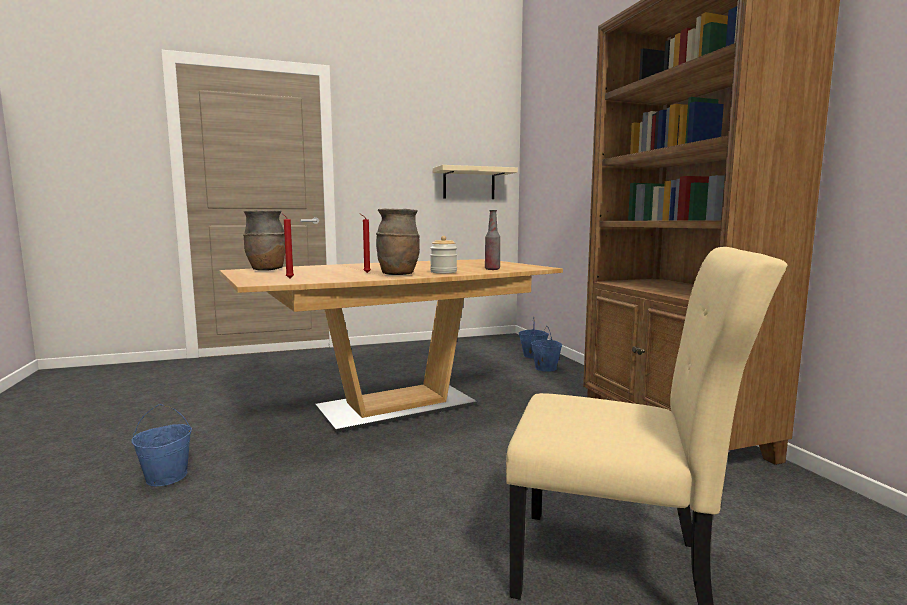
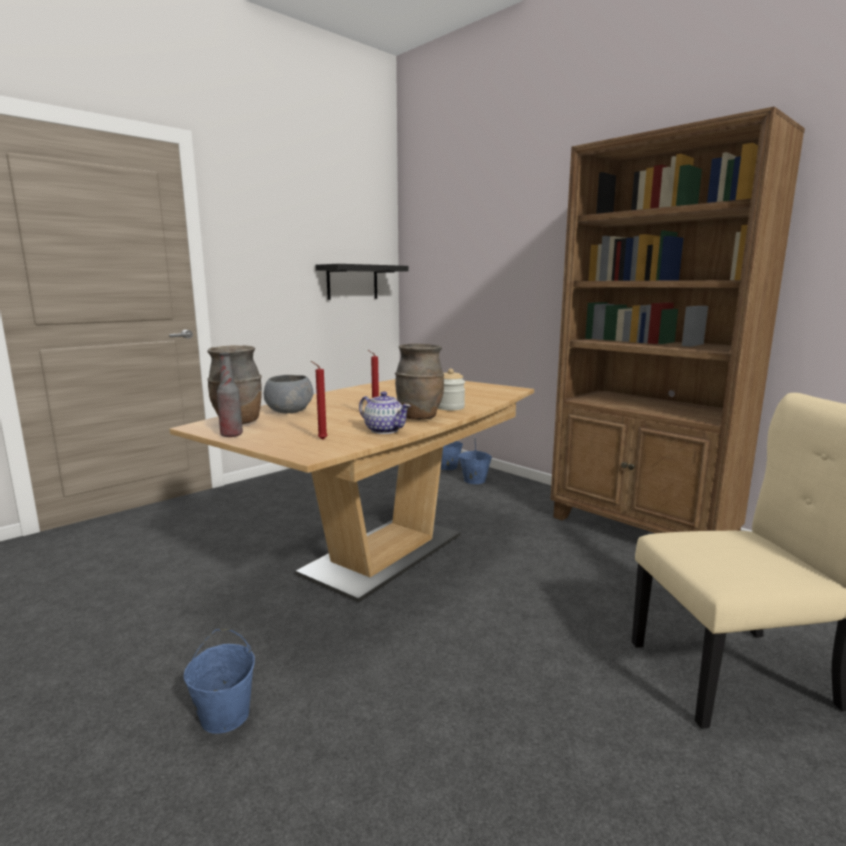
camera: 25 degrees left, 5 degrees up
(317, 268) = (288, 411): none -> grey bowl
(348, 278) = (384, 430): none -> teapot
(469, 184) = (352, 282): beige shelf -> black shelf
(492, 269) = (481, 397): bottle -> bottle (231, 435)

